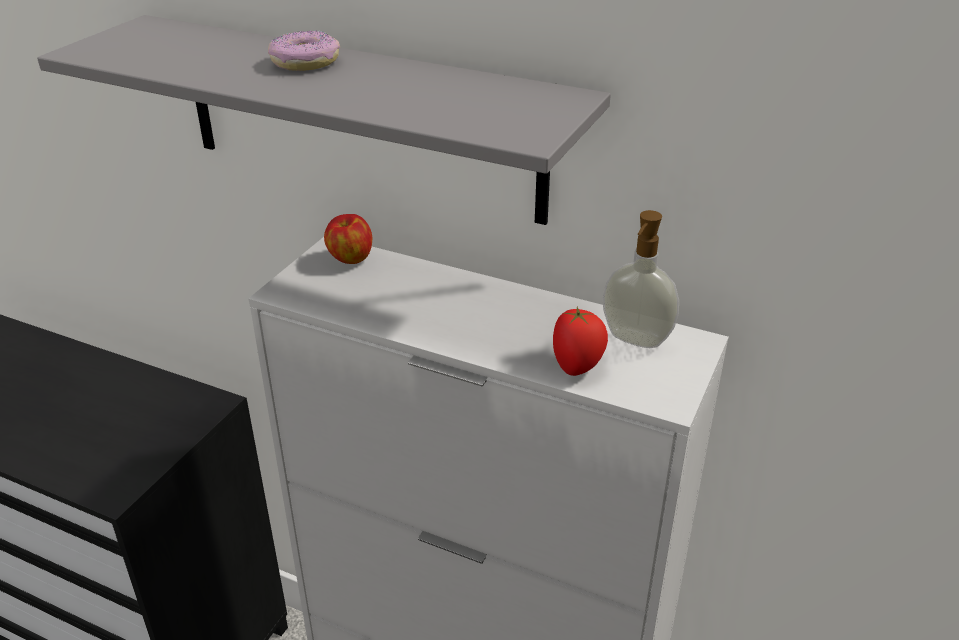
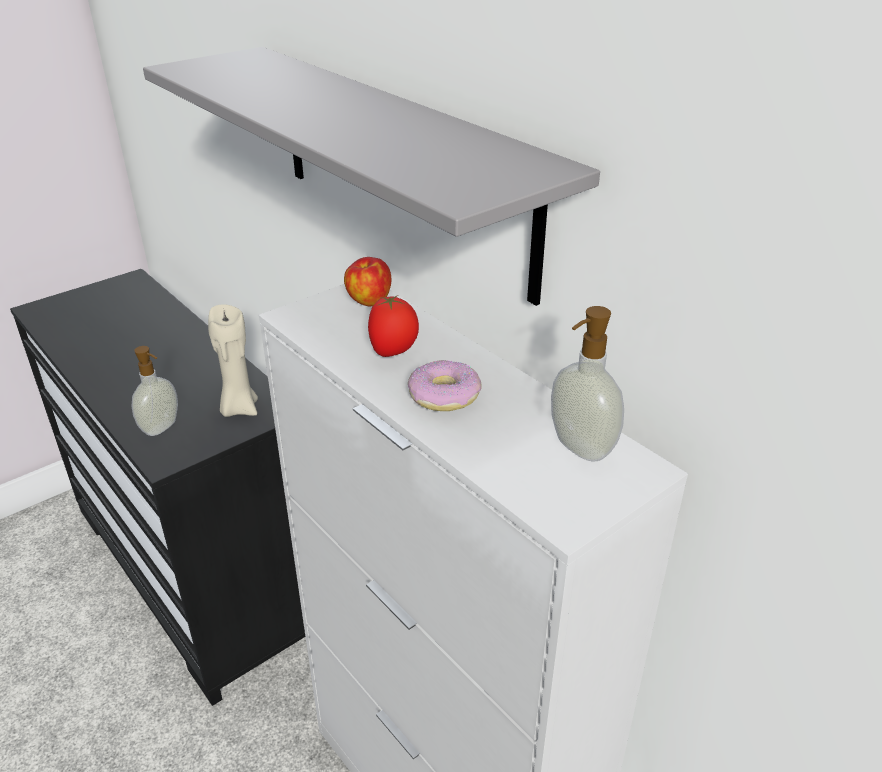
camera: 25 degrees right, 0 degrees up
(87, 459) = (162, 428): none -> soap dispenser
(165, 414) = (239, 408): none -> beige candle
(304, 62) = (340, 99): donut -> donut (444, 395)
(577, 367) = (497, 458): tomato -> tomato (394, 352)

